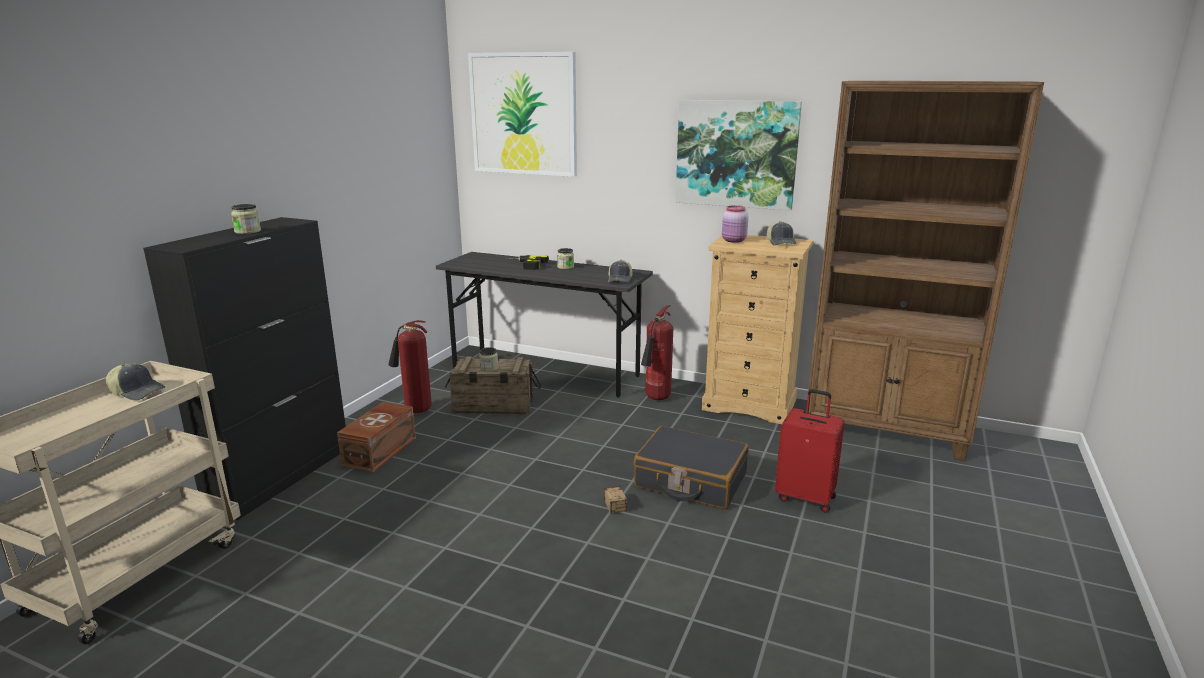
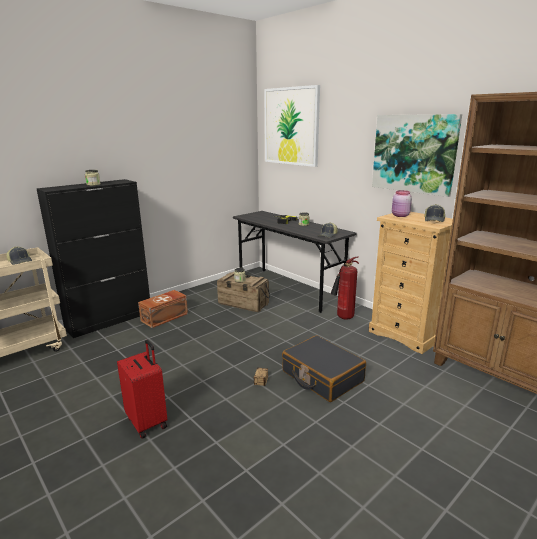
camera: 25 degrees right, 0 degrees up
(415, 410) = (200, 298): fire extinguisher -> none
(806, 497) = (395, 409): red suitcase -> red suitcase (148, 422)

